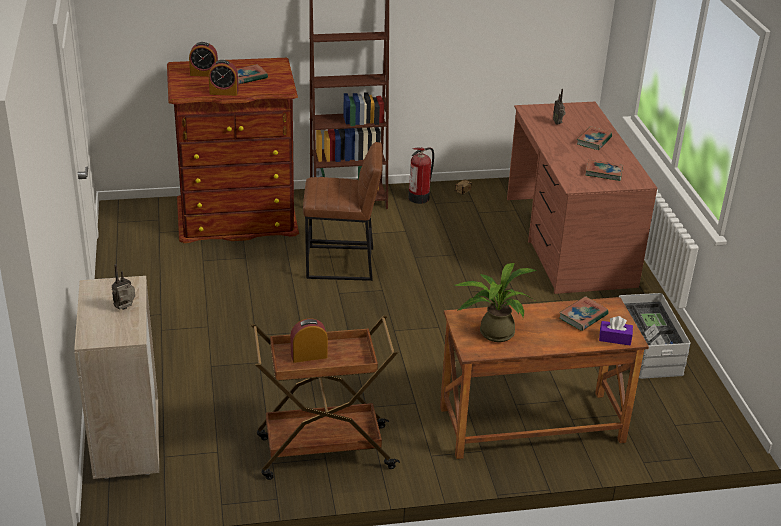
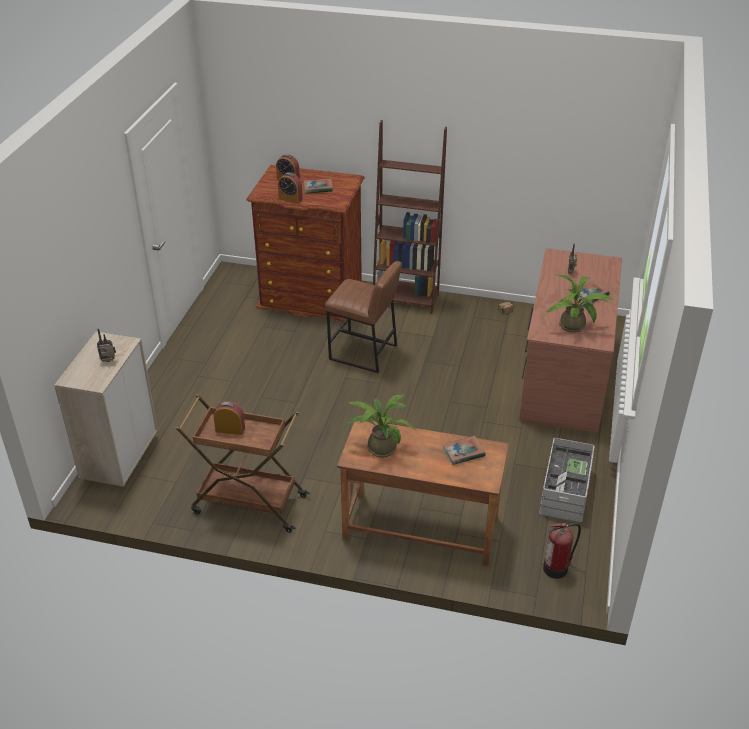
camera: 25 degrees right, 5 degrees up
(420, 197) = (464, 309): fire extinguisher -> fire extinguisher (557, 568)
(604, 172) = (575, 327): book -> potted plant
(615, 338) = (475, 479): purple tissue box -> none

